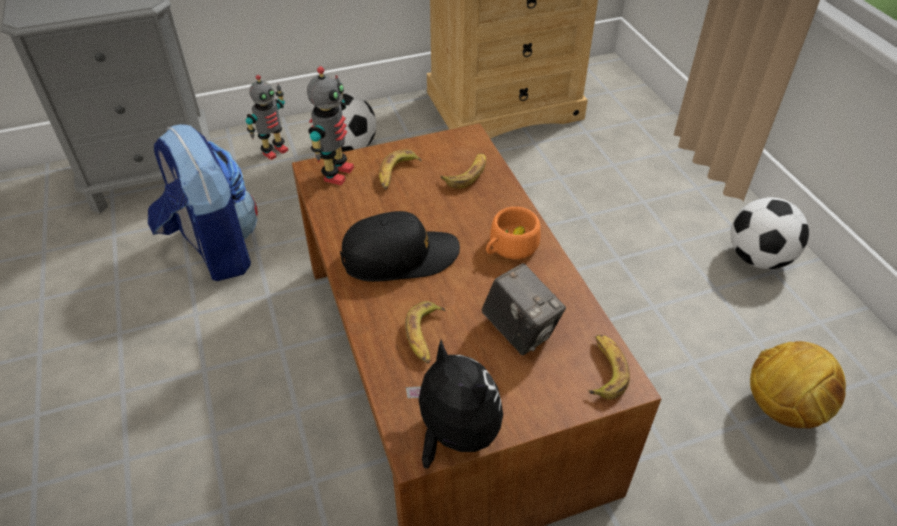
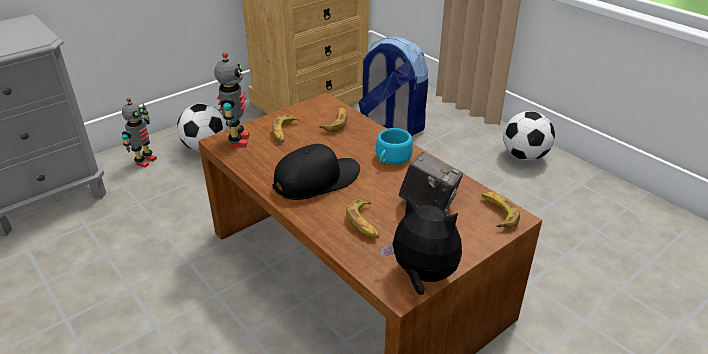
camera: 20 degrees left, 10 degrees down
(214, 249) = (125, 239): backpack -> backpack (391, 124)
(509, 247) = (391, 158): orange cup -> turquoise cup
(782, 408) = (585, 238): football -> none

